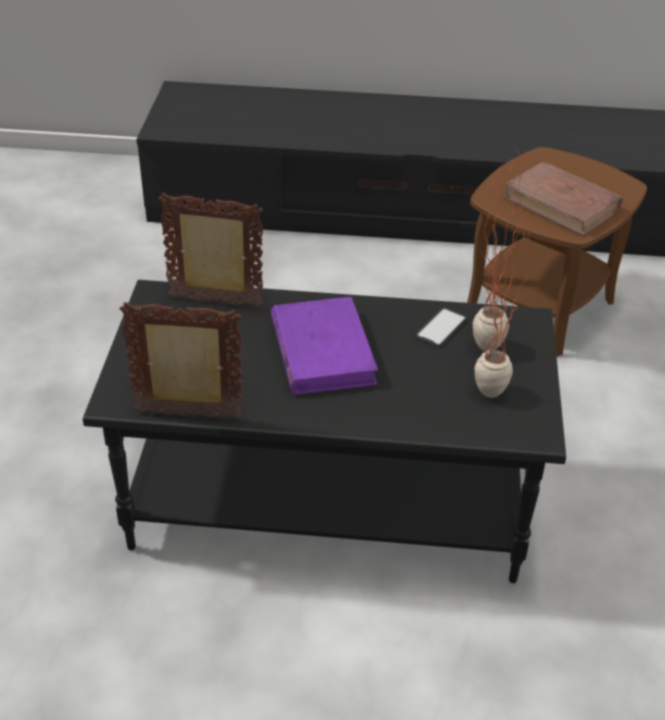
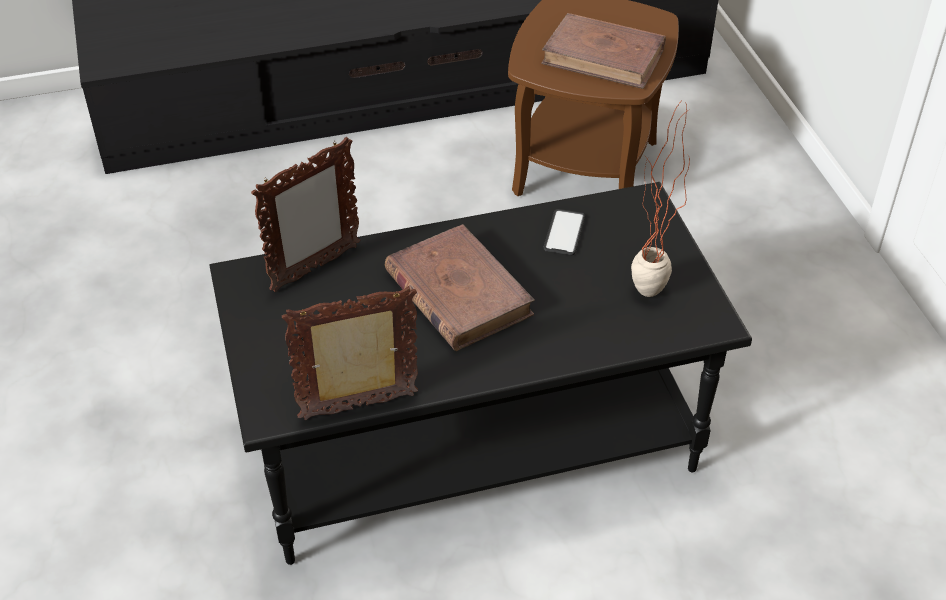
camera: 20 degrees left, 5 degrees up
(216, 303) = (314, 268): picture frame -> picture frame turned 150 degrees clockwise
(322, 351) = (458, 292): purple book -> brown book
(493, 342) = (623, 234): potted plant -> none

